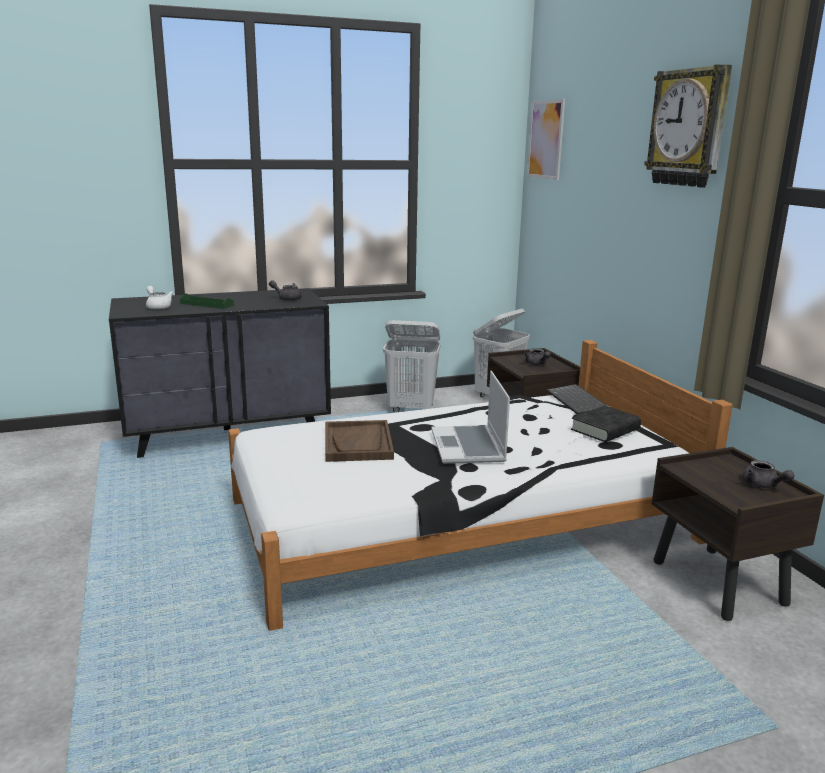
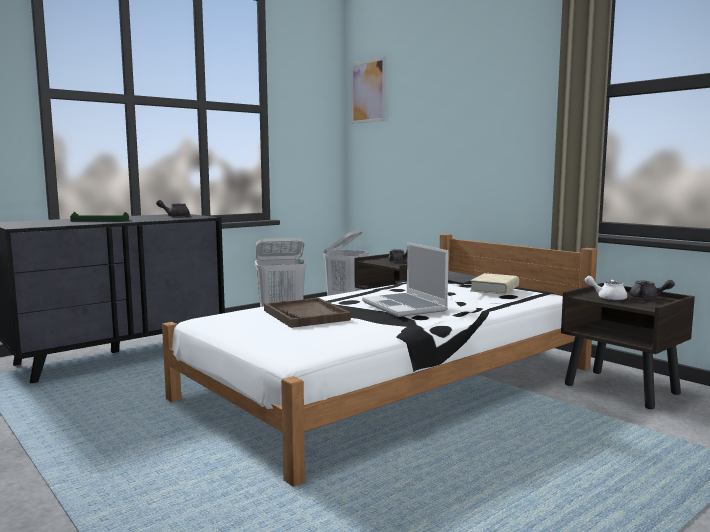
camera: 20 degrees left, 10 degrees down
(158, 307) = (50, 223): white teapot -> white teapot (607, 298)
(605, 429) = (494, 289): black book -> beige book
(689, 128) = (511, 58): wall clock -> none

